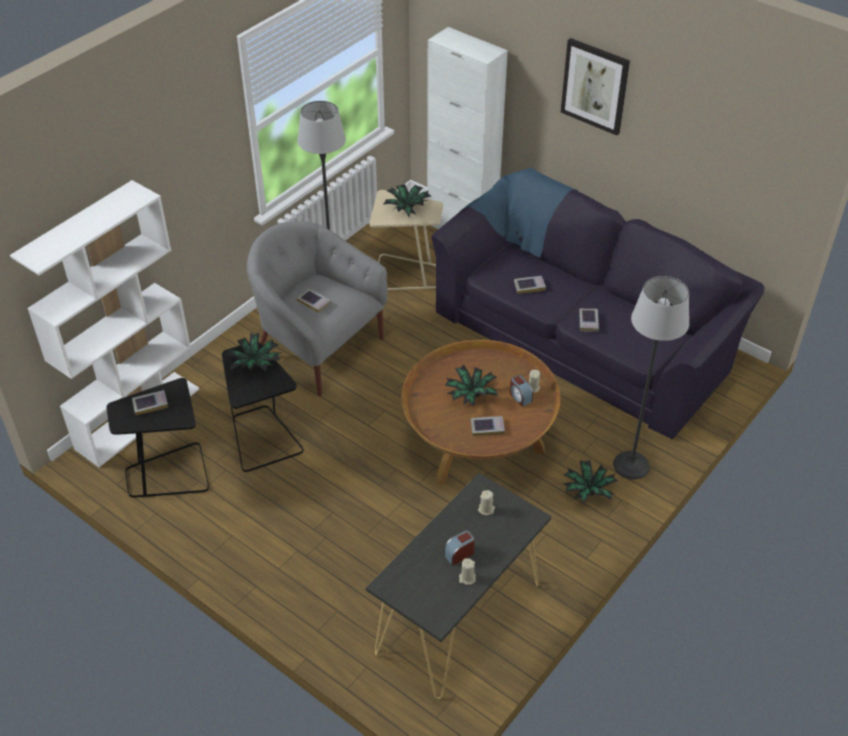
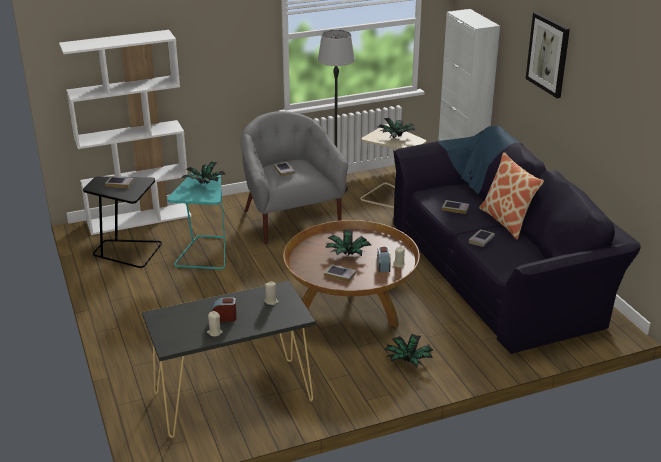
camera: 30 degrees right, 15 degrees down
(262, 438) = (204, 253): black side table -> turquoise side table
(590, 284) = (507, 221): none -> pillow
(631, 465) = (460, 358): floor lamp -> none

